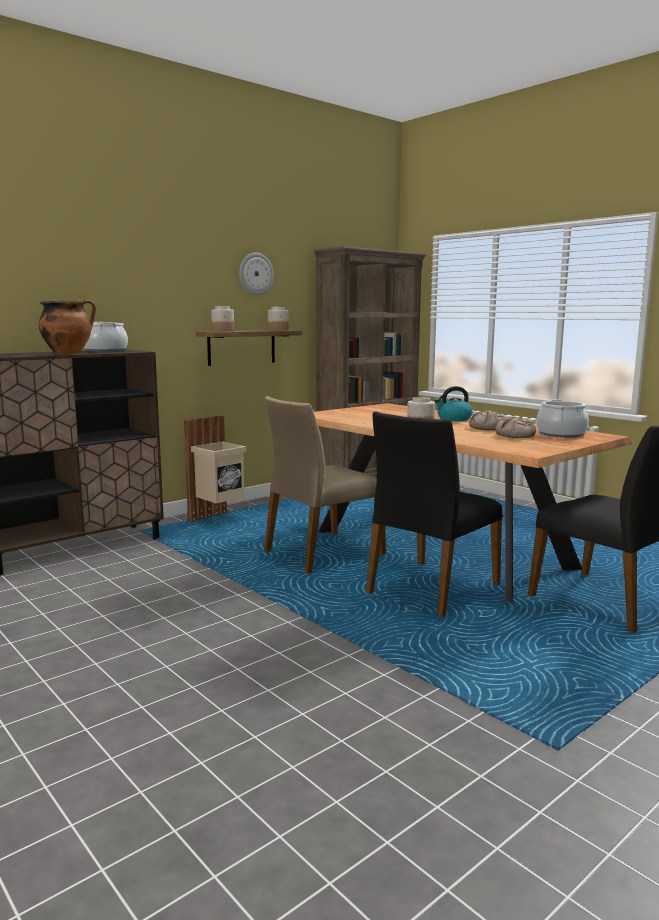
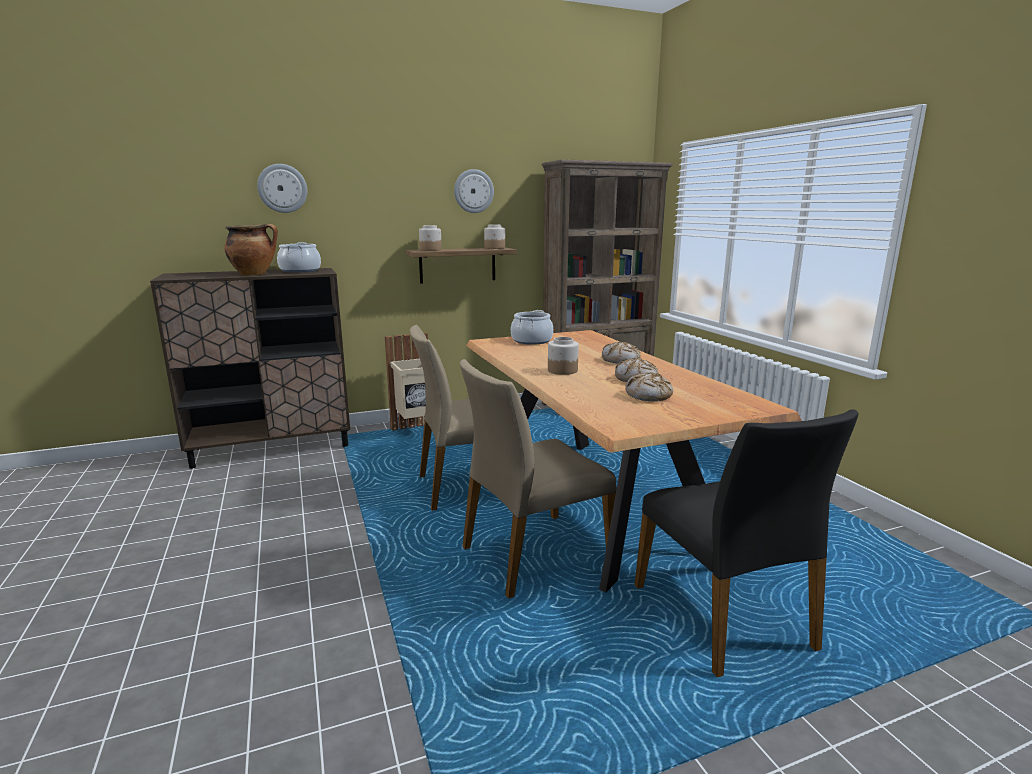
camera: 20 degrees right, 5 degrees up
(79, 264) = (282, 188): none -> wall clock
(430, 589) = (534, 555): black chair -> beige chair
(453, 419) = (621, 360): kettle -> bread
(561, 434) = (710, 398): cooking pot -> cooking pot (531, 341)

